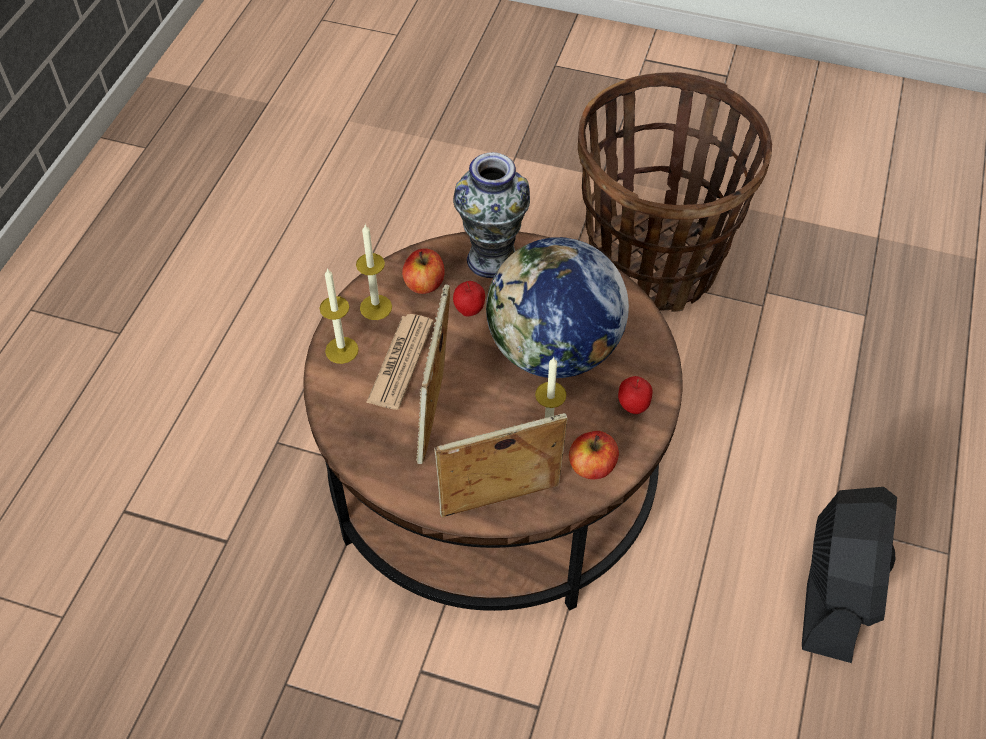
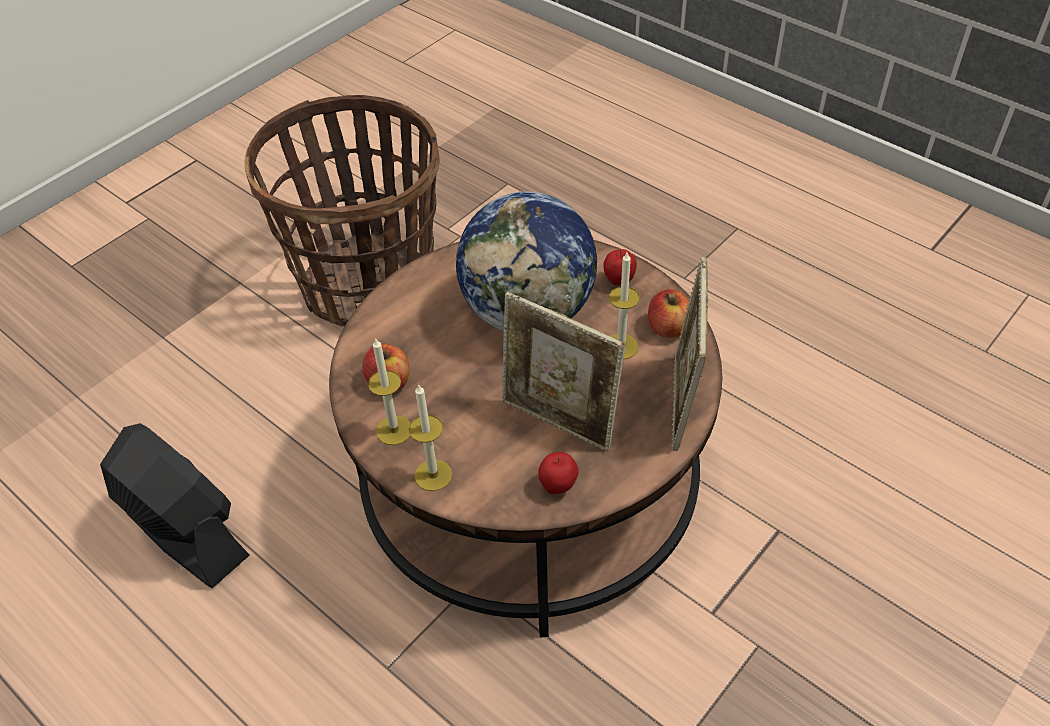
camera: 65 degrees left, 5 degrees down
(400, 362) = (477, 430): newspaper -> none
(469, 311) = (446, 358): apple -> apple (558, 487)
(492, 259) = (392, 321): vase -> none
(835, 590) = (742, 300): black fan -> black fan (185, 532)

